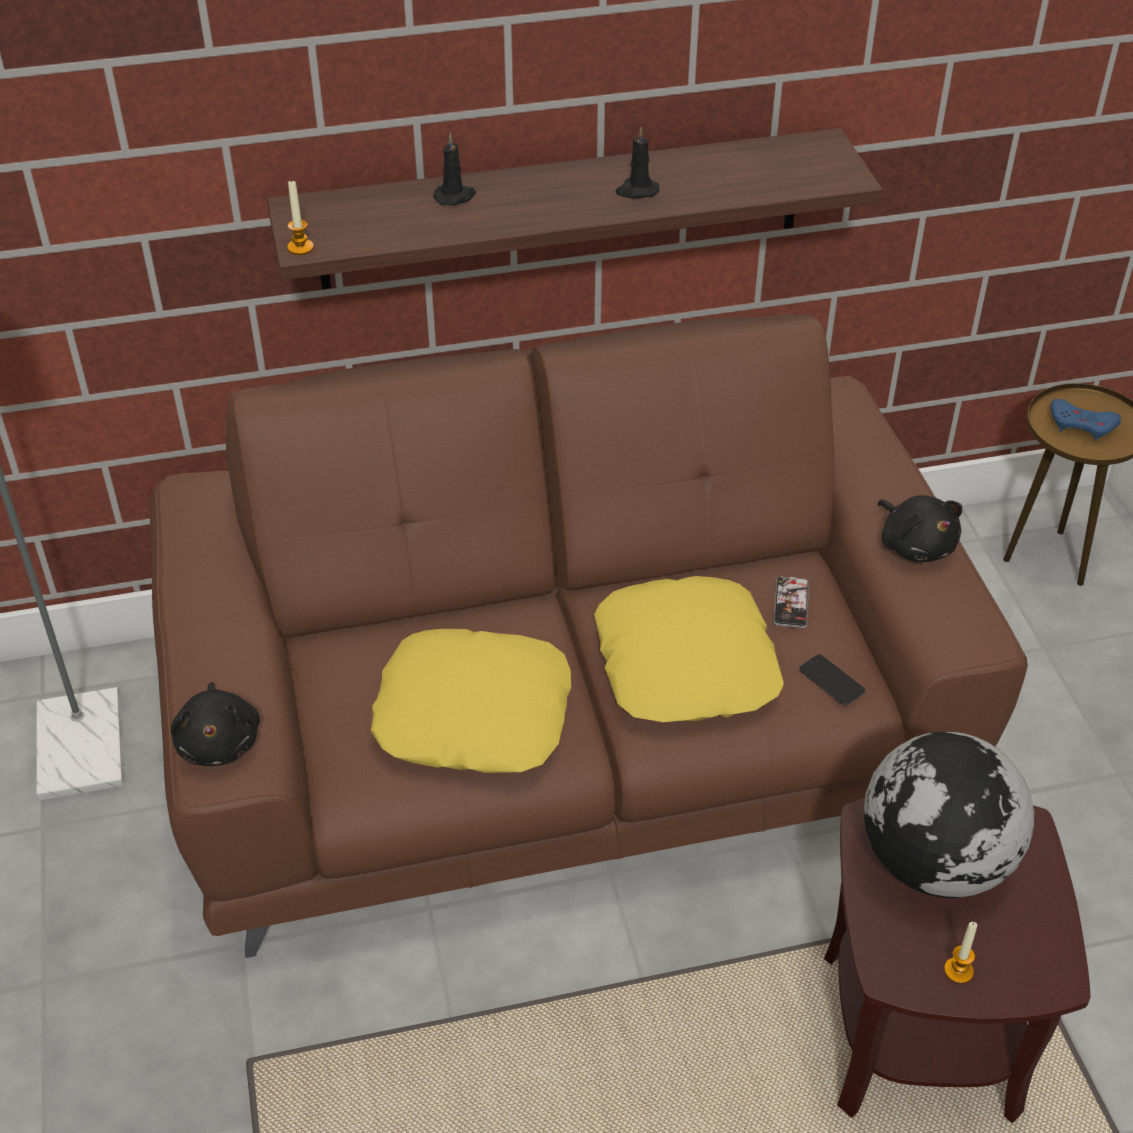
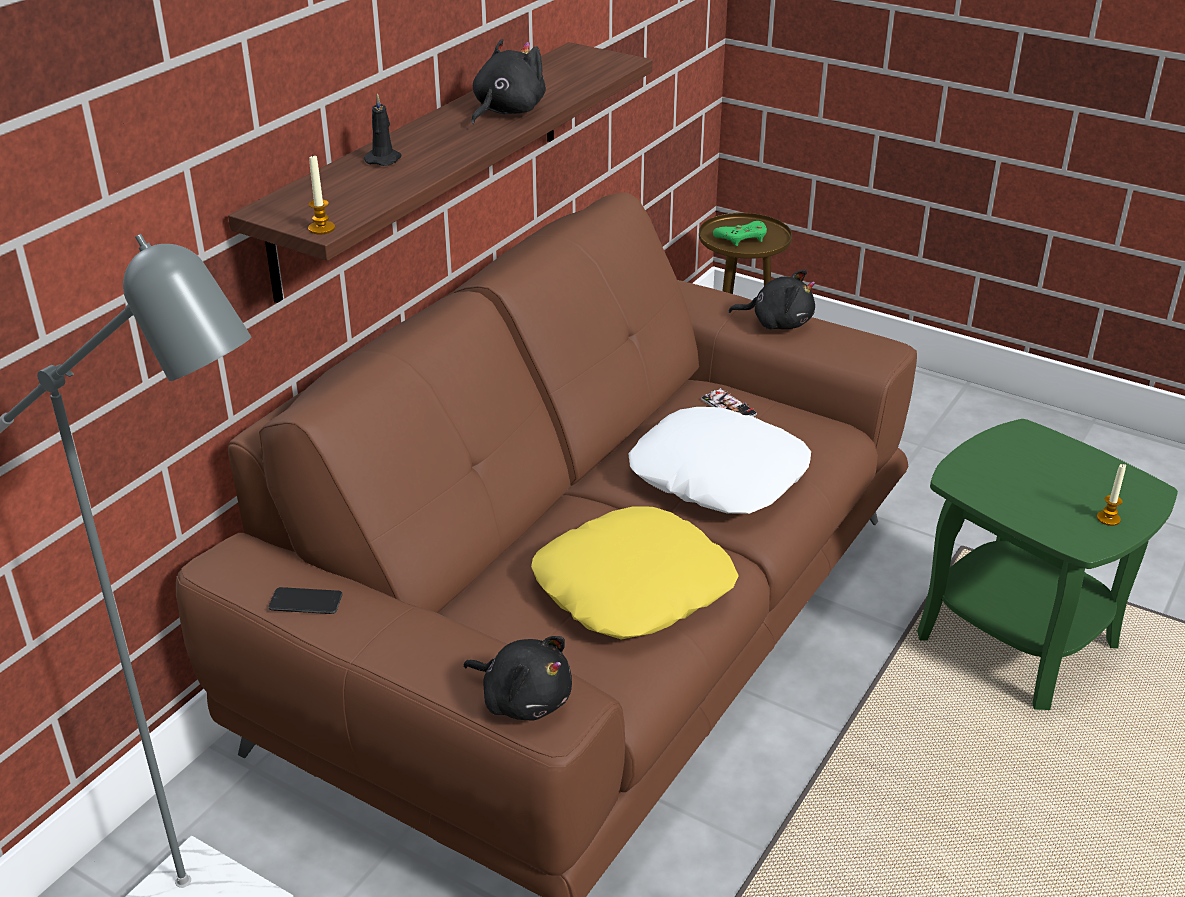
camera: 45 degrees left, 10 degrees down
(636, 191) = (506, 111): black candle -> black plush toy
(687, 663) = (719, 474): yellow pillow -> white pillow
(831, 681) = (813, 432): phone -> phone (306, 602)
(921, 1033) = (1017, 640): brown side table -> green side table
(934, 863) = (1017, 477): globe -> none
(1082, 424) = (742, 237): blue game controller -> green game controller

